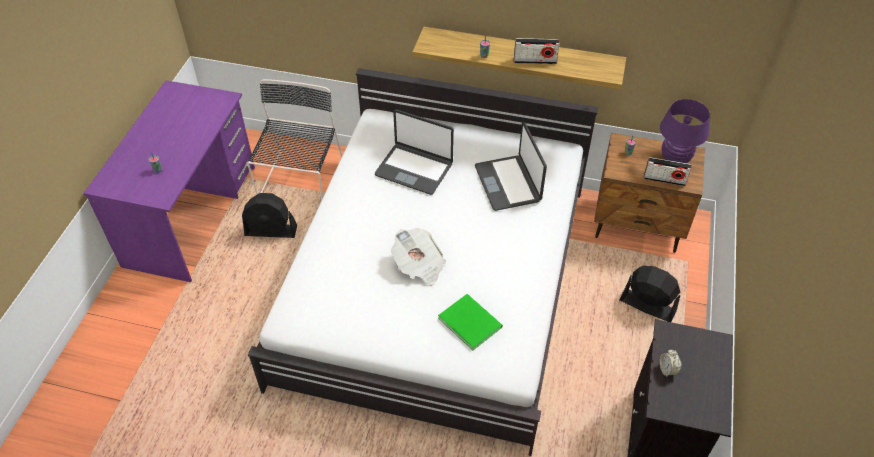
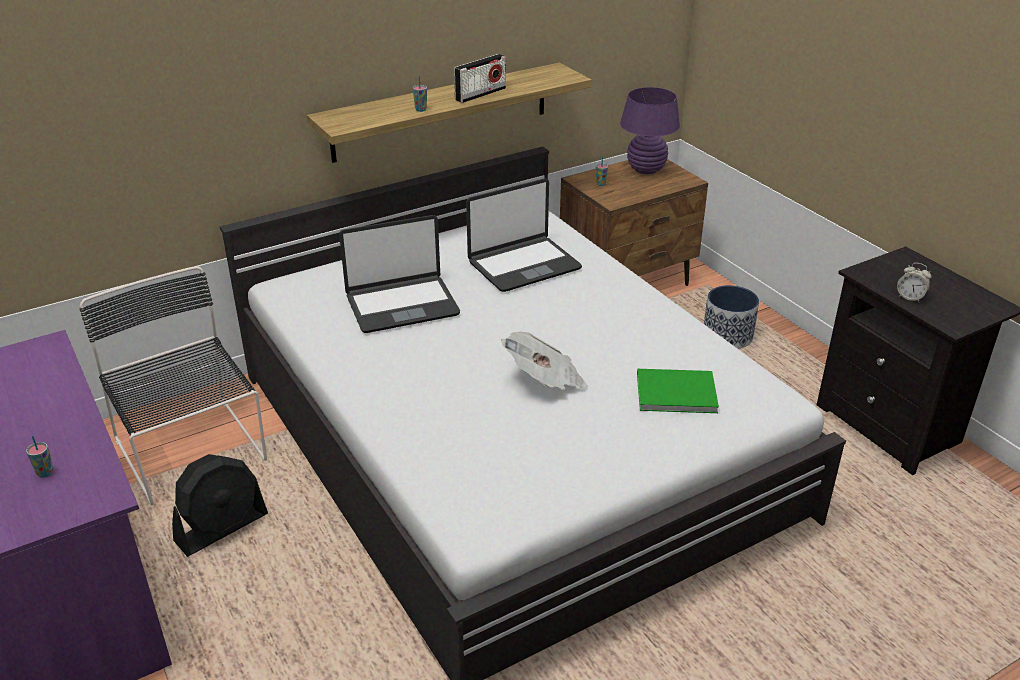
camera: 45 degrees left, 15 degrees down
(508, 183) = (523, 265): laptop -> laptop turned 60 degrees counterclockwise
(647, 305) = (727, 336): black fan -> planter
(664, 179) = (662, 187): radio -> none

